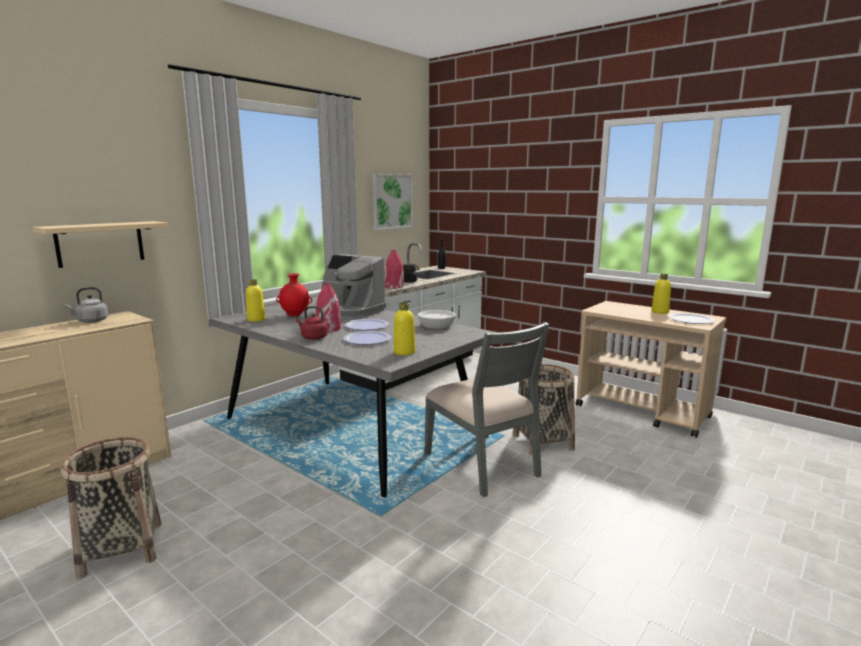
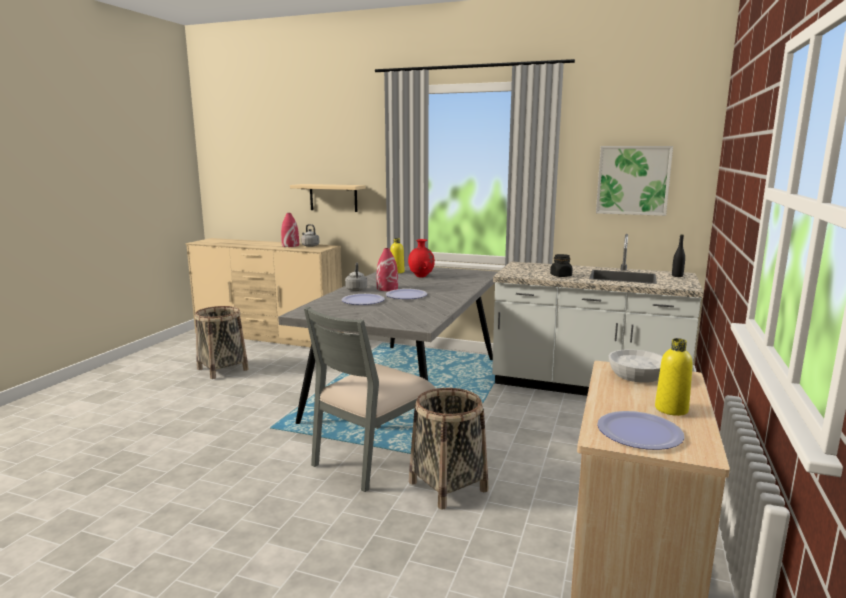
camera: 70 degrees right, 0 degrees up
(313, 338) = (356, 289): red kettle -> grey kettle
(349, 311) = (452, 285): coffee machine -> none
(394, 286) = (523, 275): red vase -> red vase (290, 245)
(404, 352) = (332, 313): yellow bottle -> none
(436, 325) = (432, 312): white bowl -> white bowl (637, 375)

